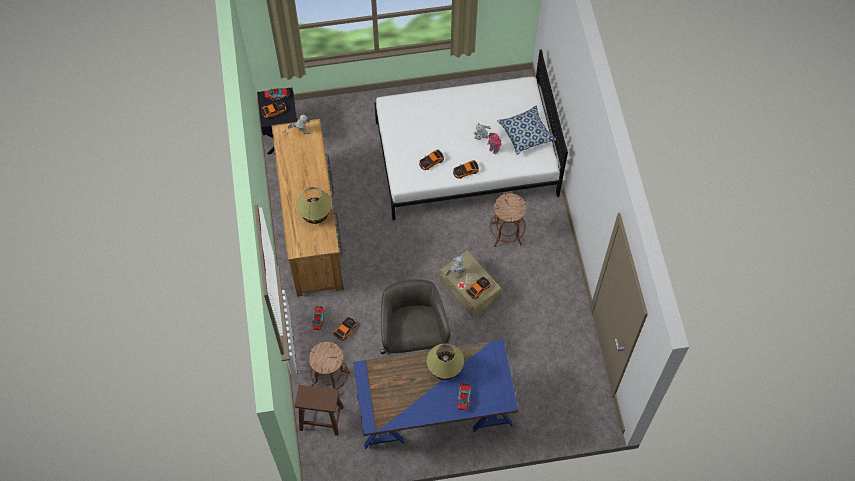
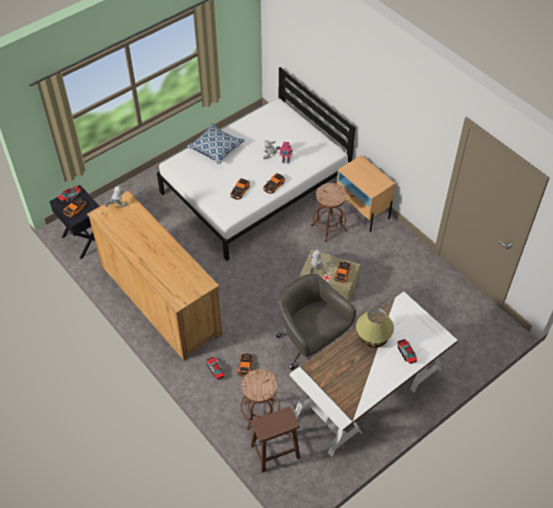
camera: 30 degrees left, 10 degrees down
(315, 214) = (176, 265): table lamp -> none
(434, 411) = (369, 393): blue desk -> white desk
(526, 134) = (303, 139): pillow -> pillow (216, 148)
(551, 231) = (362, 210): none -> beige nightstand

